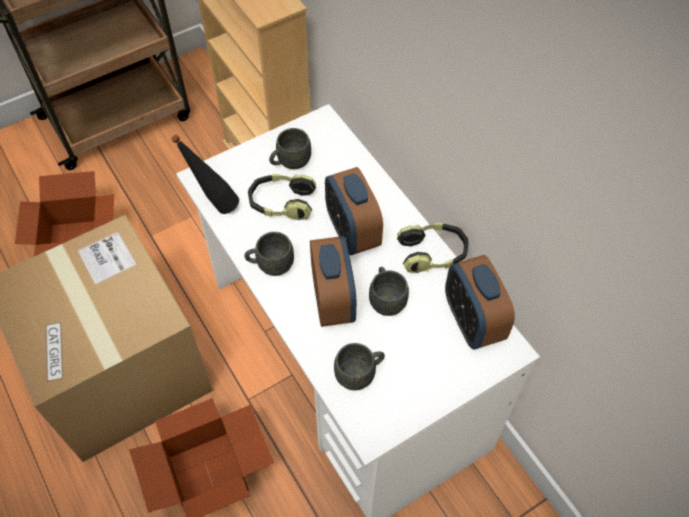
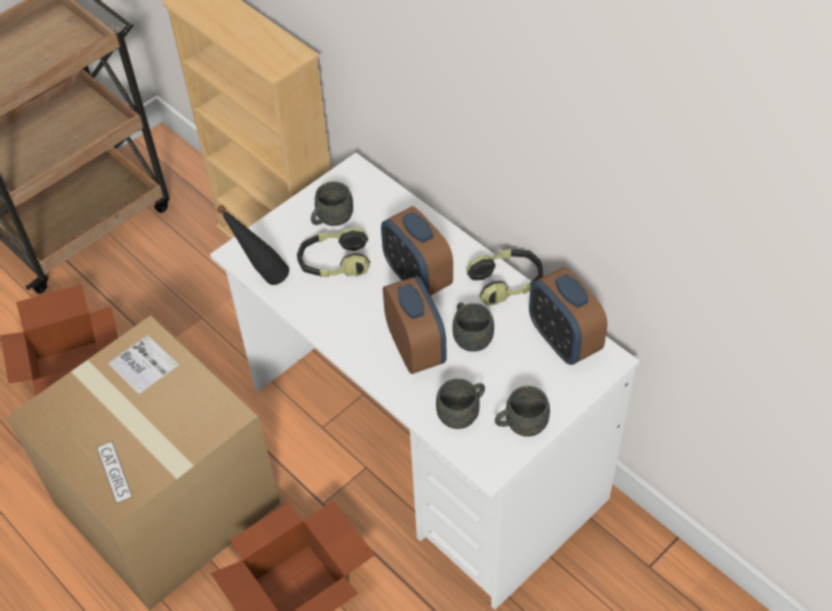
camera: 10 degrees left, 5 degrees down
(270, 265) = (340, 326): grey mug -> grey mug (520, 425)

